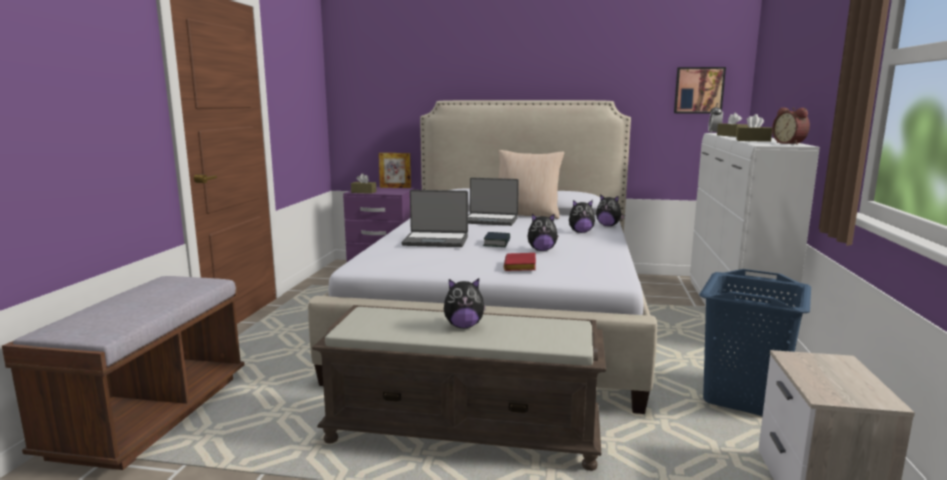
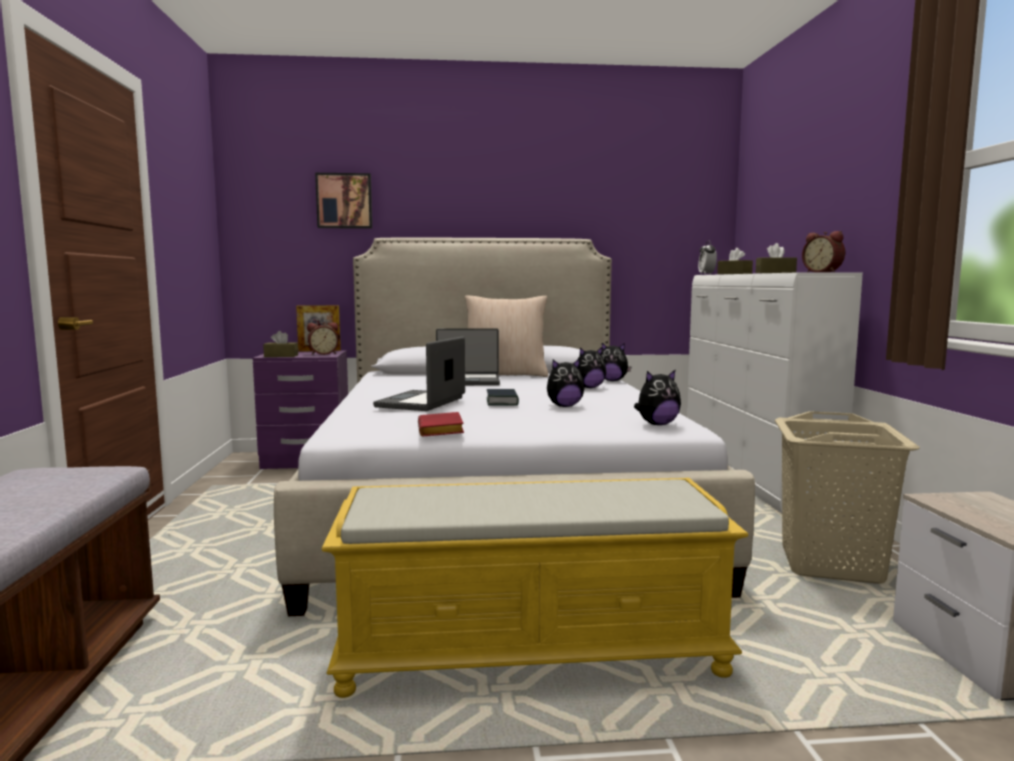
camera: 15 degrees left, 5 degrees down
(395, 191) = (323, 353): none -> alarm clock
(436, 241) = (422, 402): laptop -> laptop turned 120 degrees clockwise
(464, 326) = (533, 498): plush toy -> plush toy (657, 424)
(464, 432) = (533, 652): brown bench -> yellow bench
(521, 267) = (561, 423): red book -> red book (442, 431)
(698, 90) = (681, 229): picture -> picture (344, 201)
(744, 397) = (831, 564): blue laundry basket -> beige laundry basket

